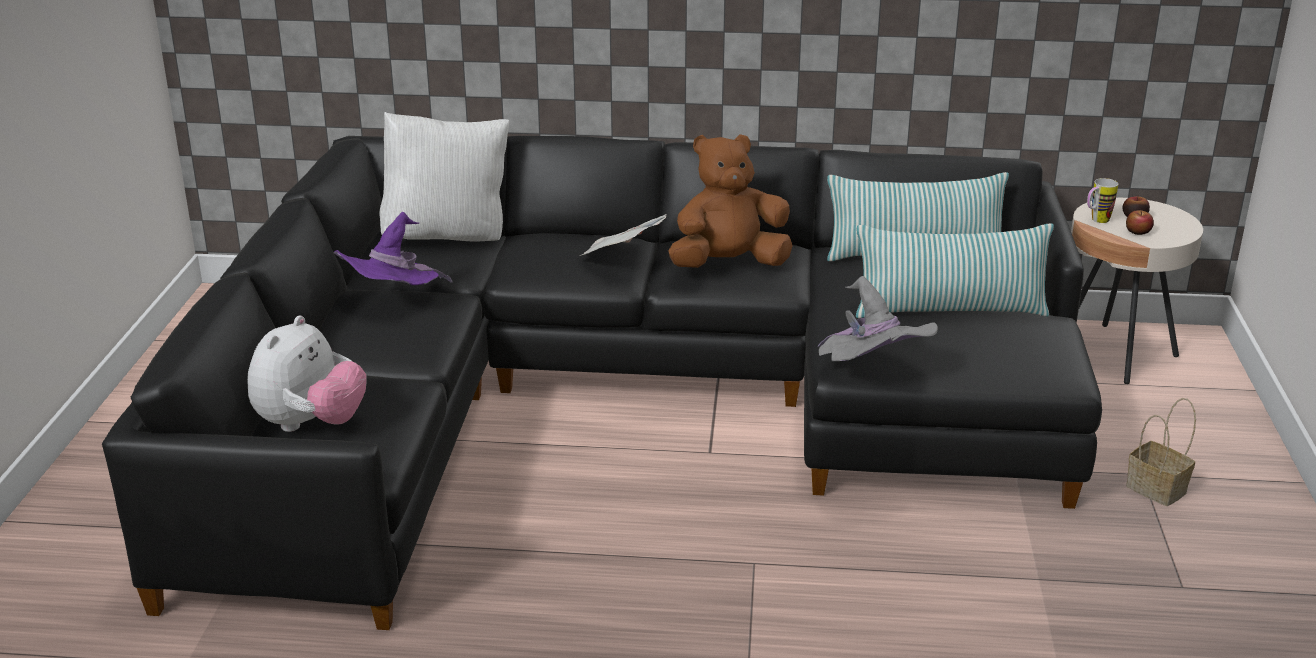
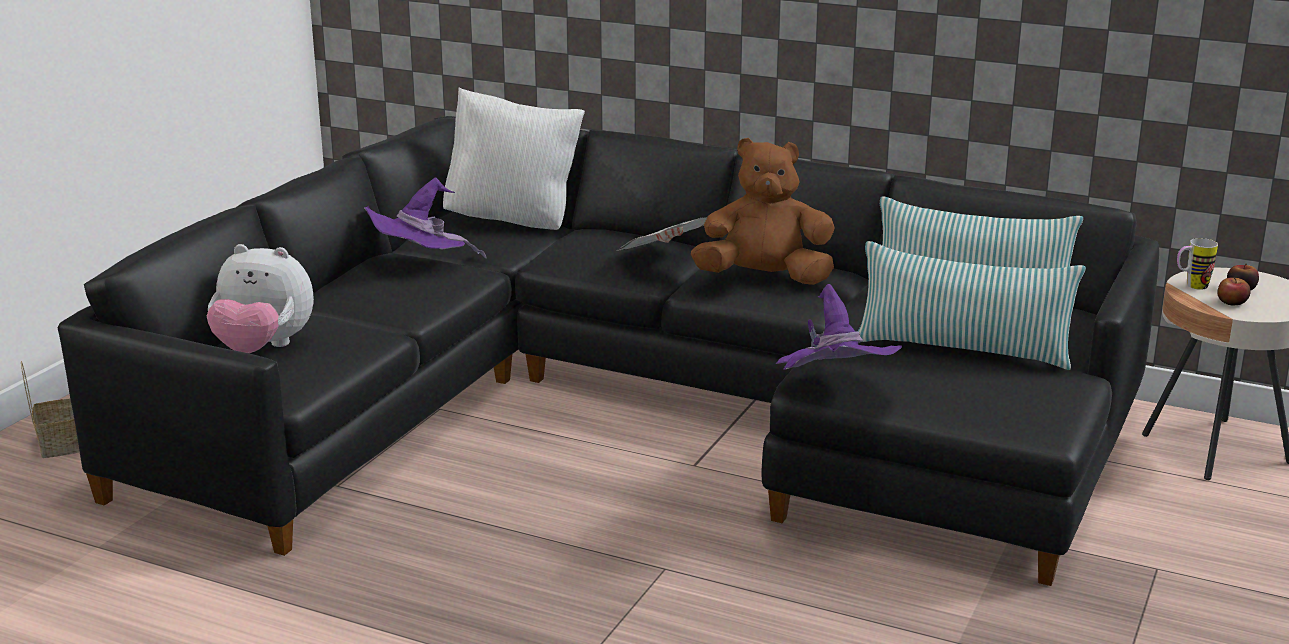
camera: 20 degrees right, 5 degrees down
(311, 424) = (263, 348): plush toy -> plush toy turned 60 degrees clockwise
(871, 373) = (833, 392): grey hat -> purple hat
(1158, 489) = (1165, 586): basket -> basket (61, 445)

